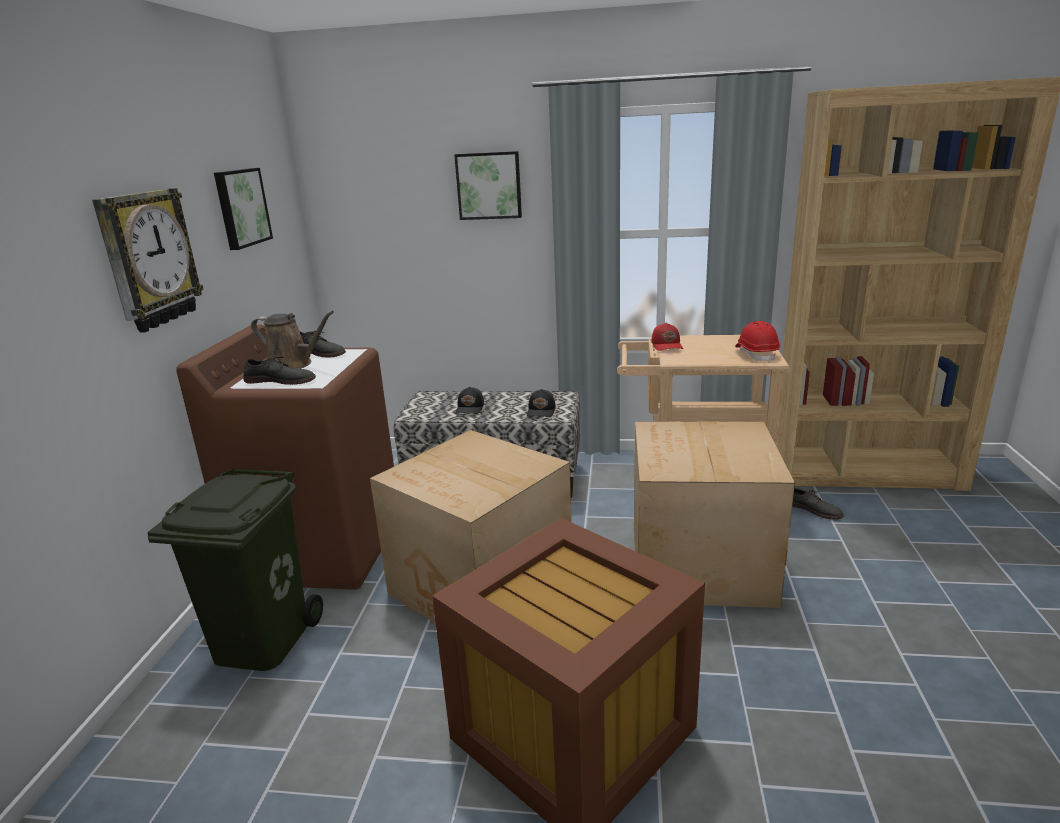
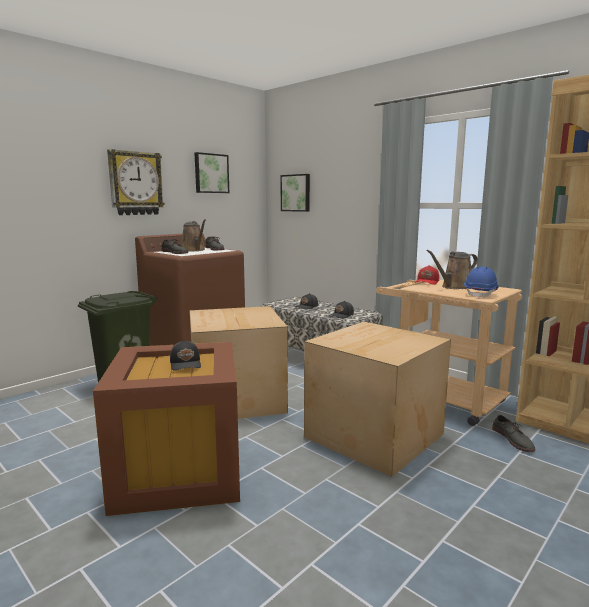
camera: 35 degrees right, 10 degrees down
(489, 185) = (352, 171): picture -> picture (296, 193)
(570, 581) = (186, 364): none -> black cap
(708, 347) = (455, 287): none -> brown watering can
(756, 354) = (480, 294): red hard hat -> blue hard hat

